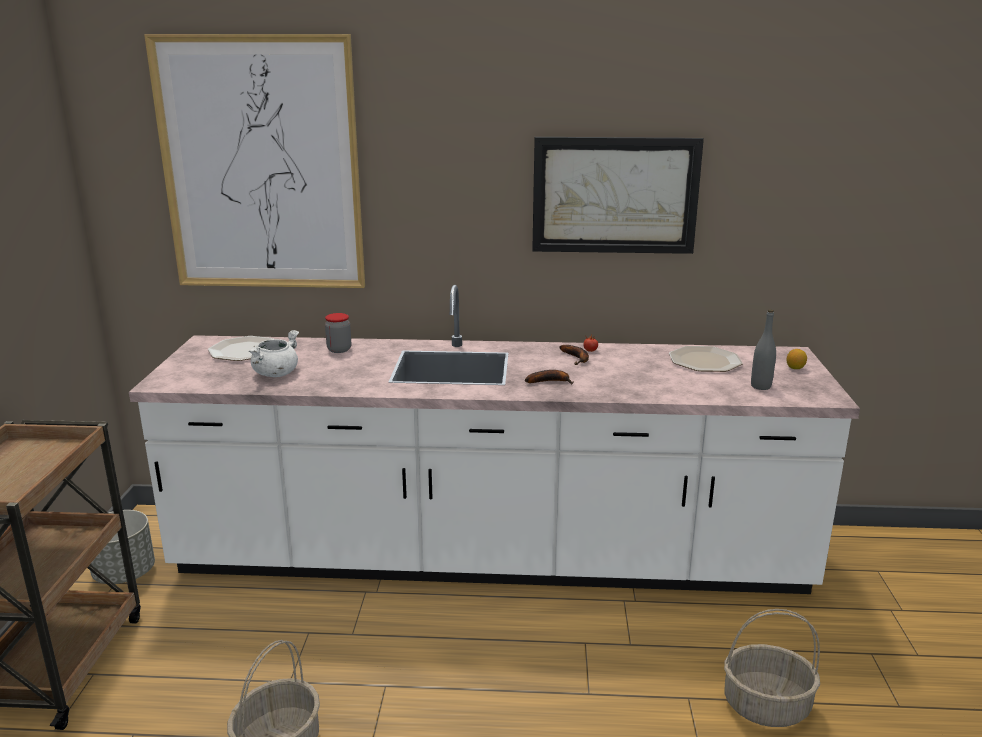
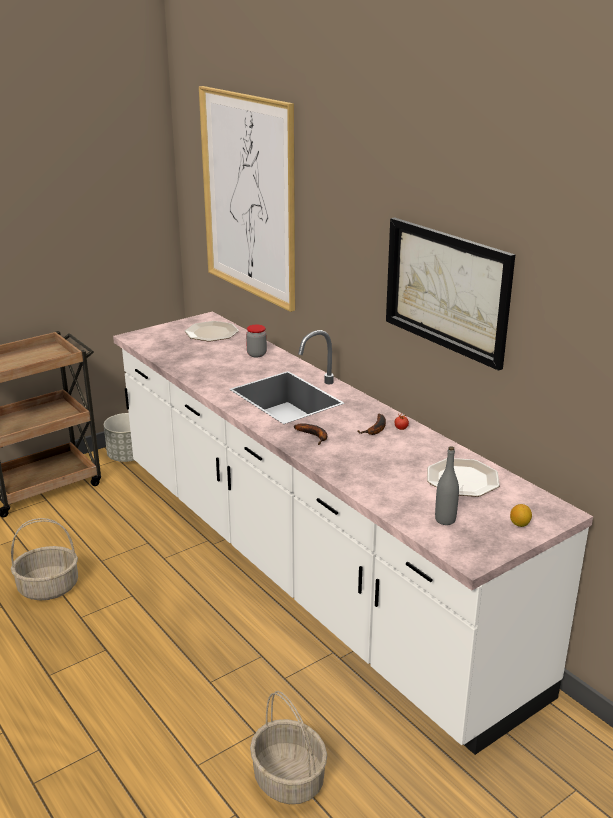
camera: 50 degrees right, 5 degrees up
(275, 373) = (191, 355): white cooking pot -> none

